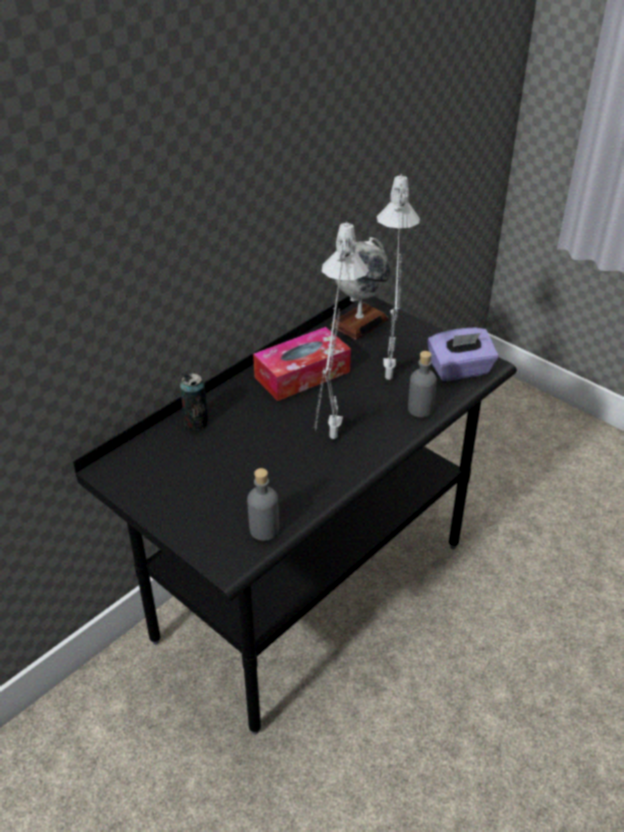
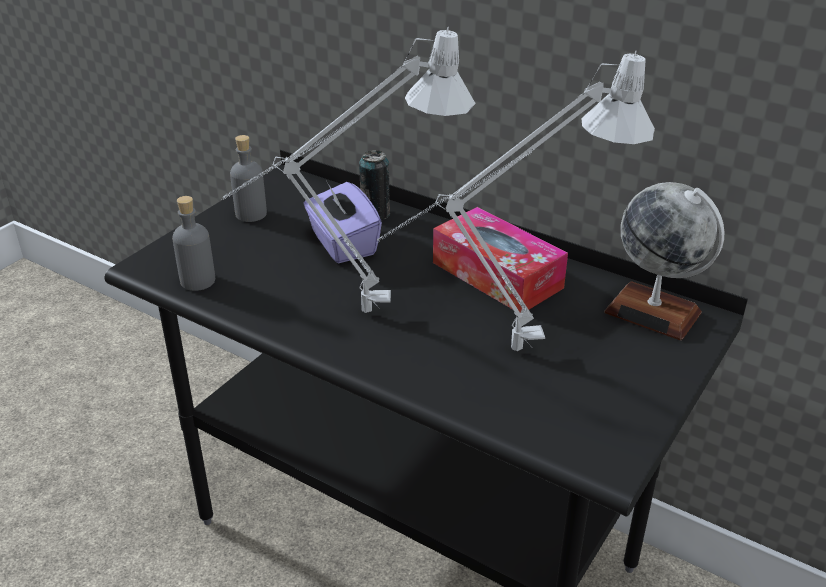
camera: 80 degrees right, 5 degrees down
(420, 409) = (456, 388): grey bottle -> grey bottle (251, 214)
(460, 370) = (577, 427): purple tissue box -> purple tissue box (342, 244)

